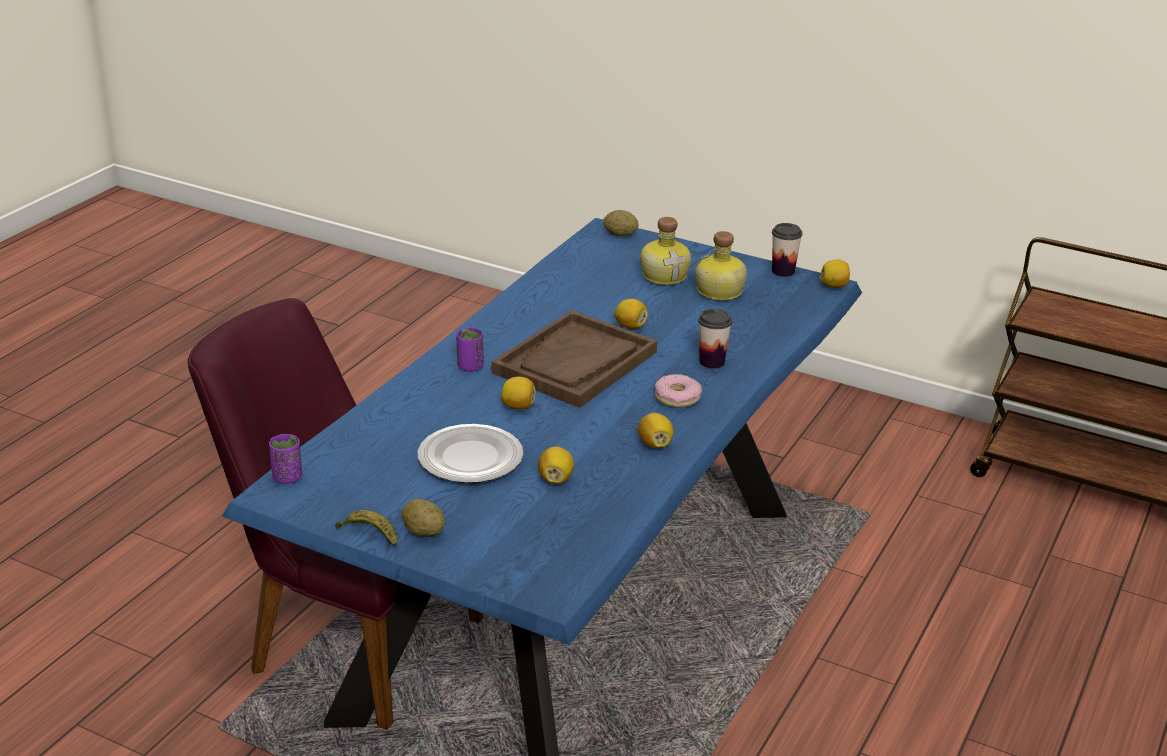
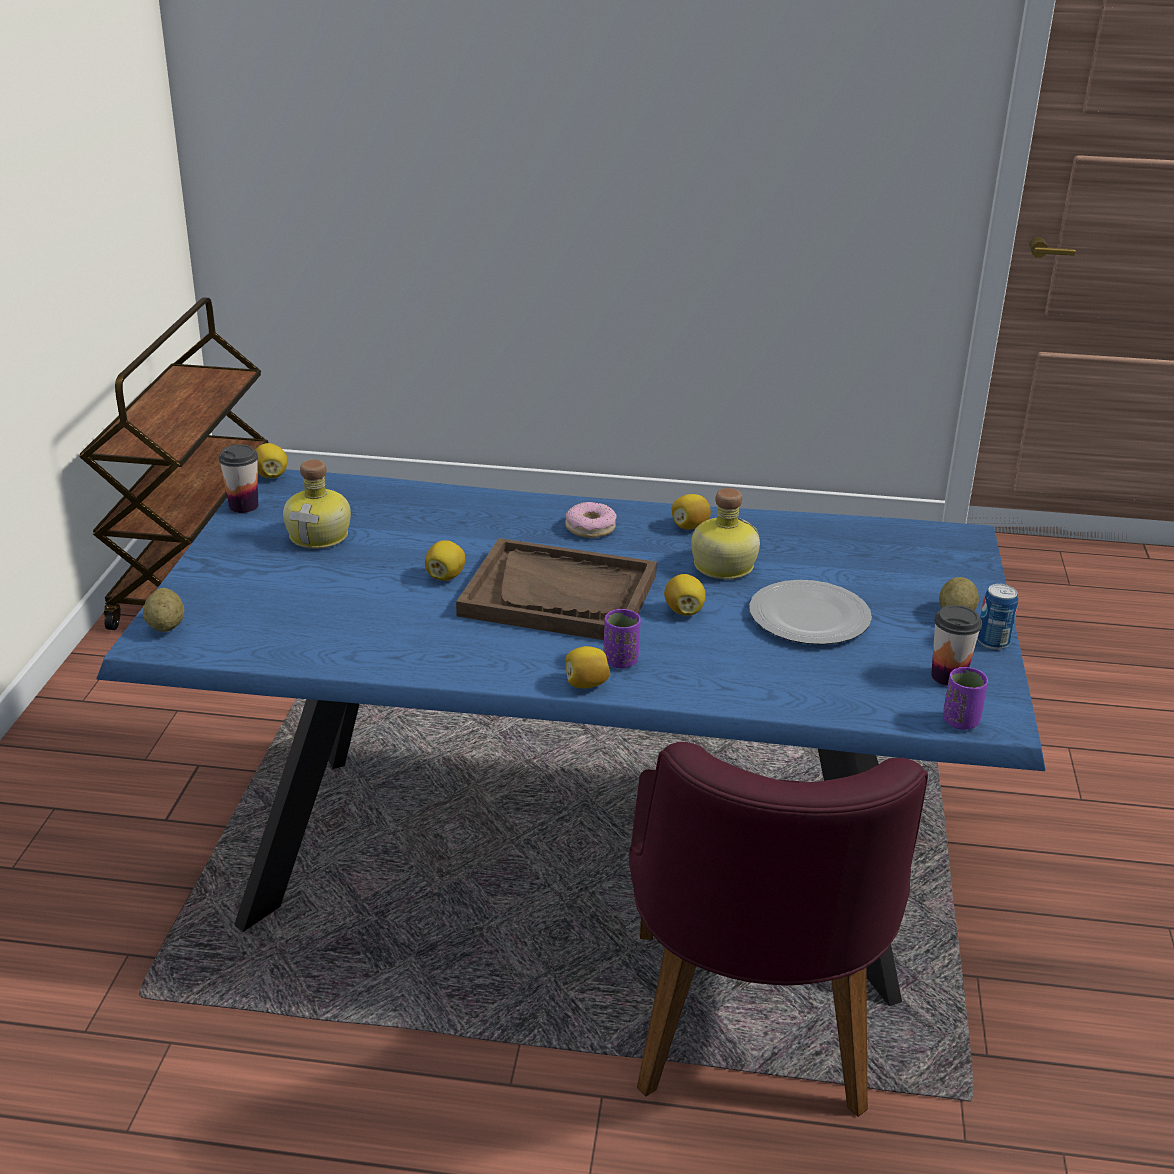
camera: 110 degrees left, 0 degrees up
(369, 534) = (993, 642): banana -> can
(555, 479) = (799, 565): lemon -> lemon (586, 684)
(665, 275) = (289, 575): bottle -> bottle (721, 566)
(711, 362) = (499, 520): cup -> cup (948, 676)

